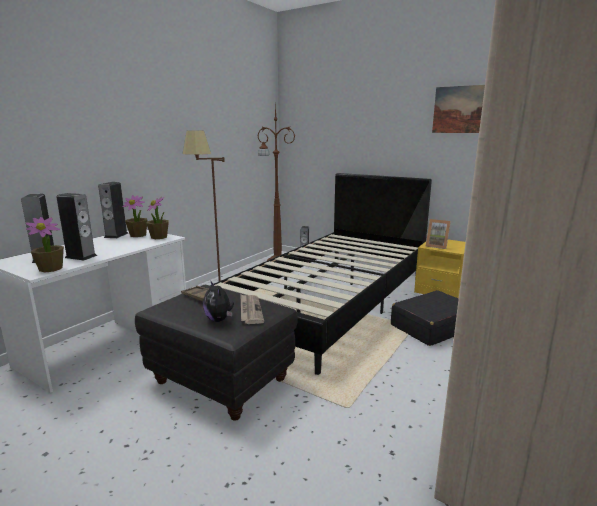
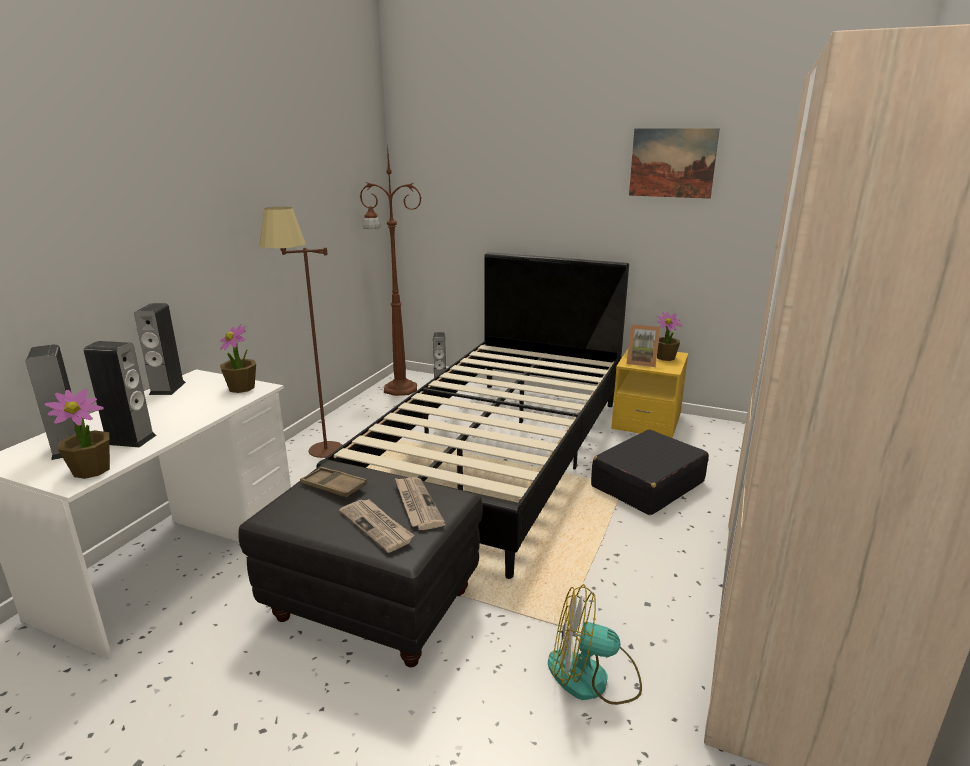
camera: 10 degrees left, 5 degrees up
(138, 235) = (204, 385): potted plant -> potted plant (665, 357)
(219, 320) = (377, 526): plush toy -> newspaper
(359, 442) = (592, 677): none -> fan

